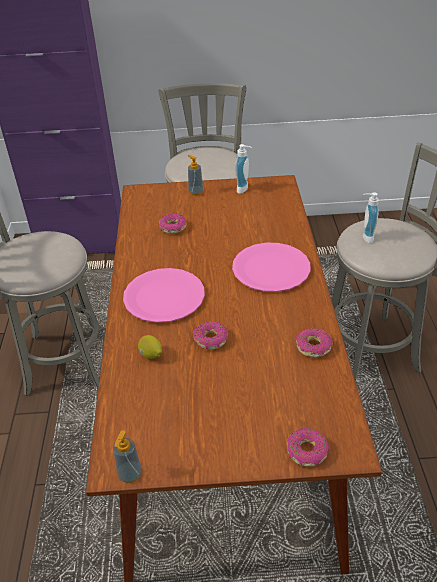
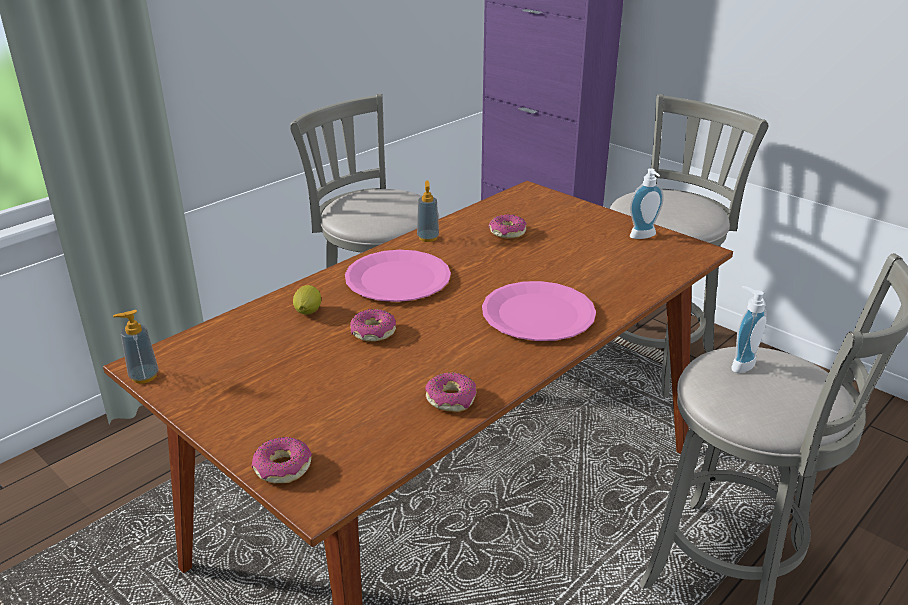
camera: 45 degrees right, 10 degrees down
(196, 192) = (586, 216): soap dispenser -> soap dispenser (428, 238)

